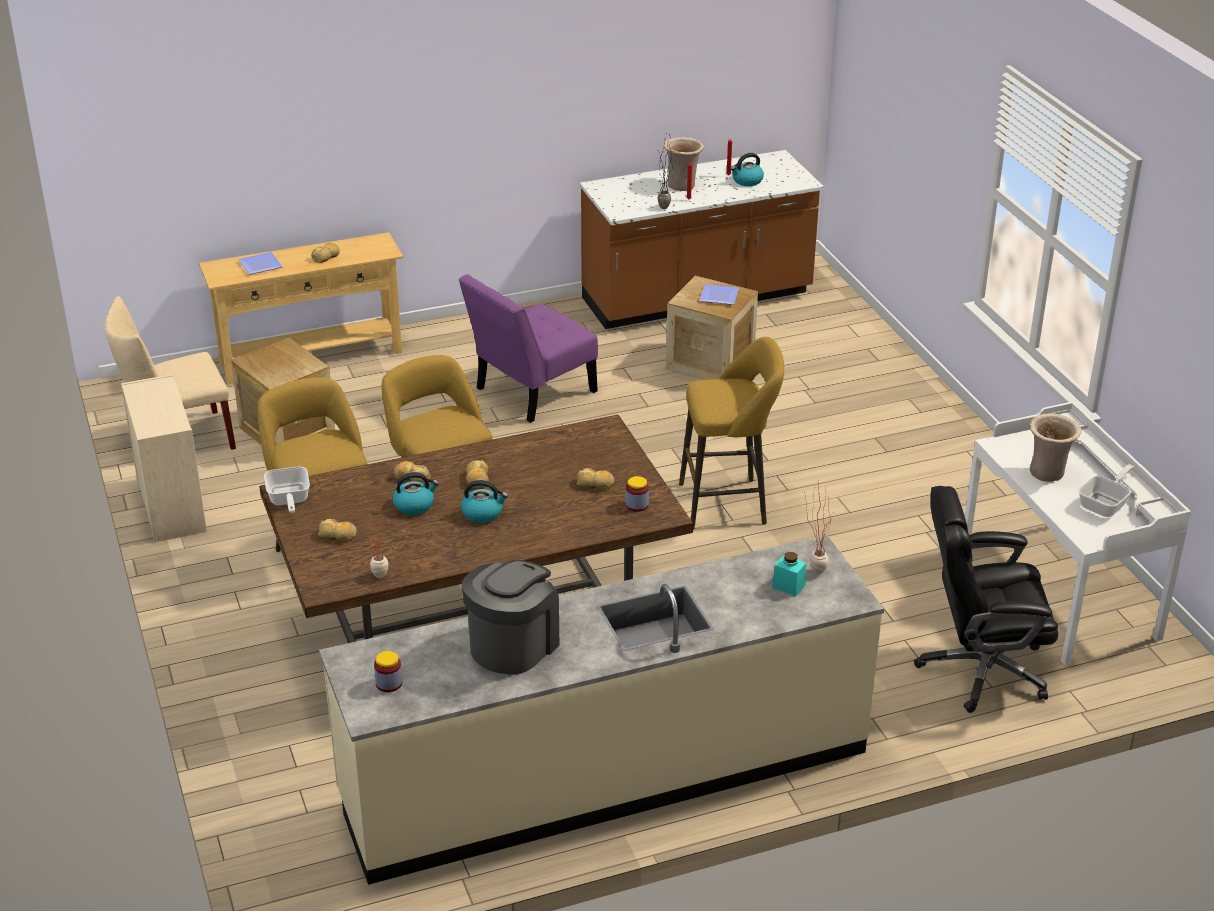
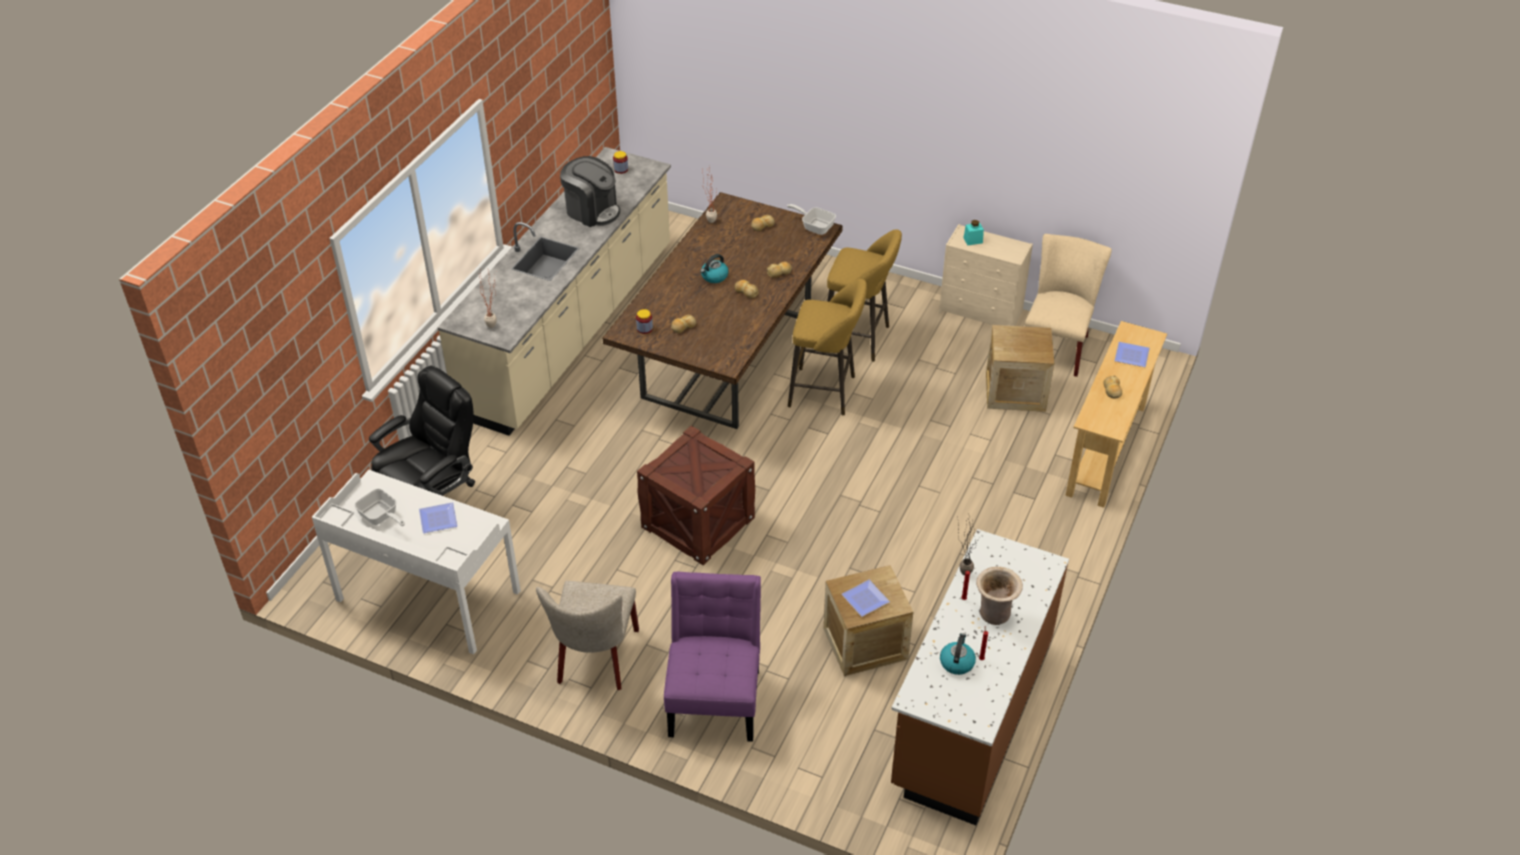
camera: 135 degrees right, 10 degrees up
(414, 505) = (753, 260): kettle -> none
(513, 645) = (592, 211): coffee machine -> coffee machine turned 45 degrees counterclockwise
(530, 392) = (936, 523): purple chair -> purple chair (715, 697)
(728, 503) = (698, 522): yellow stool -> crate
(788, 586) = (498, 310): turquoise jar -> turquoise jar (973, 240)
(943, 464) = (595, 660): none -> beige chair
(1048, 473) = (437, 520): beige vase -> plate
(1106, 504) = (381, 517): frying pan -> frying pan turned 45 degrees counterclockwise

